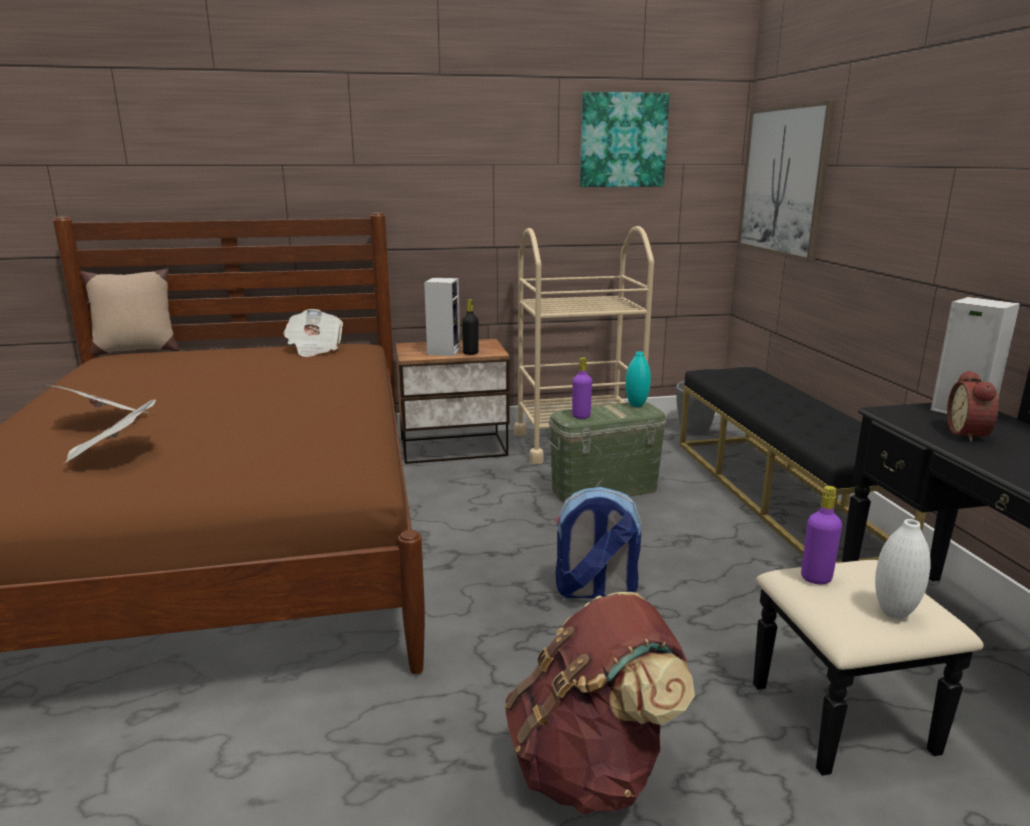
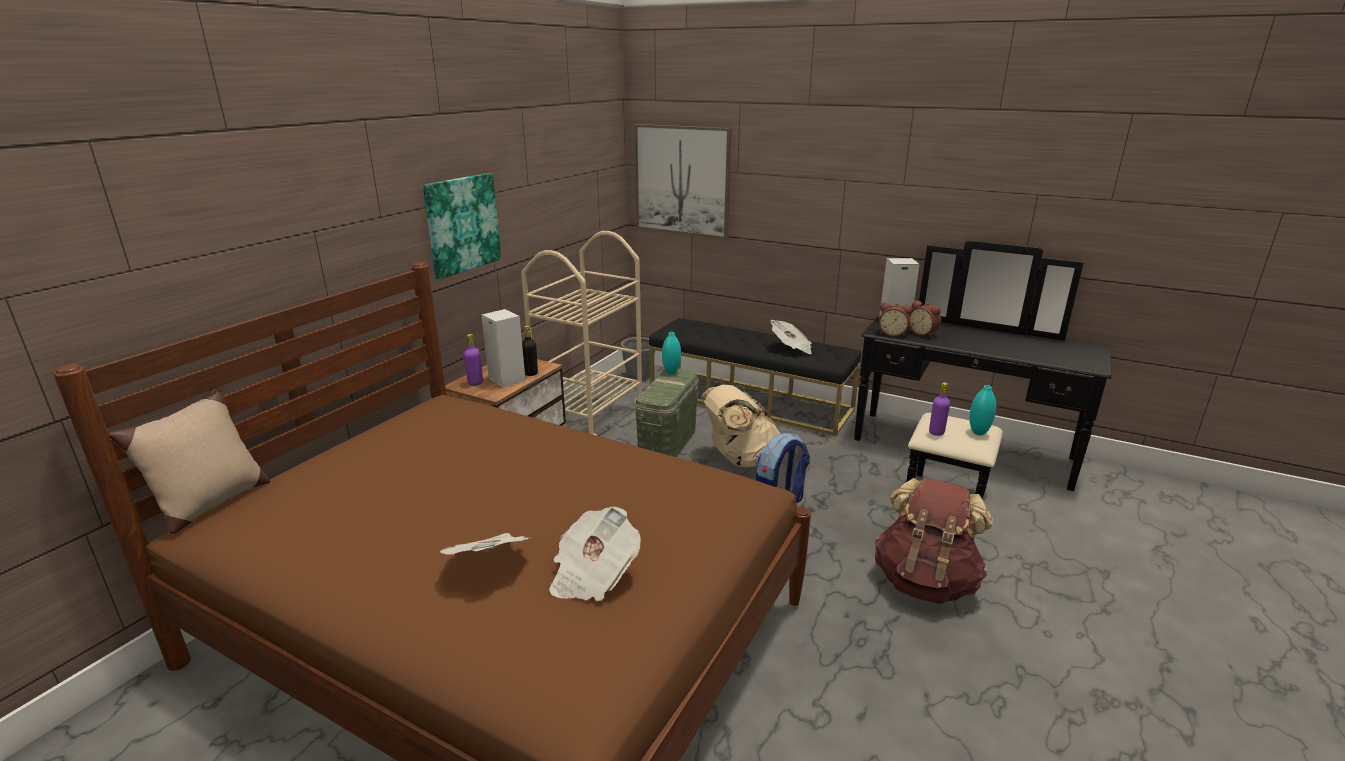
camera: 50 degrees left, 5 degrees up
(314, 349) = (430, 419): newspaper -> newspaper (791, 348)
(581, 416) = (662, 394): purple bottle -> purple bottle (475, 383)
(622, 140) = (565, 157): picture -> picture (462, 224)
(645, 534) = (739, 459): none -> beige backpack
(894, 612) = (978, 432): white vase -> turquoise vase
(910, 420) = (892, 333): none -> alarm clock

